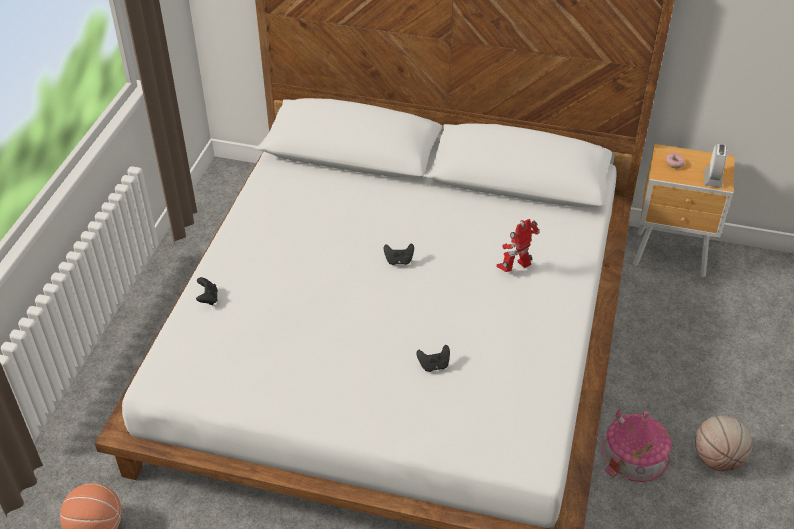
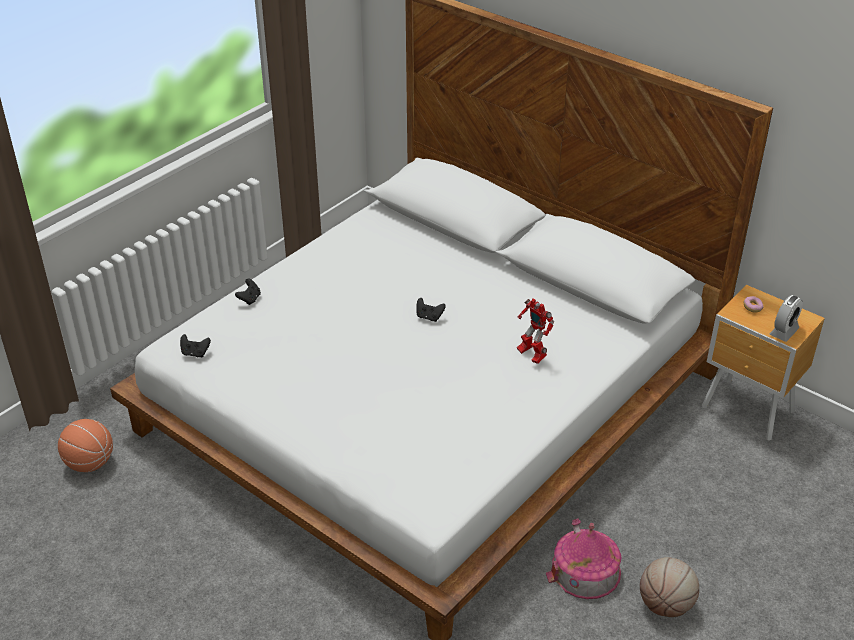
camera: 25 degrees right, 5 degrees down
(434, 365) = (399, 409): black game controller -> black game controller (195, 353)
(515, 269) = (531, 355): toy robot -> toy robot turned 120 degrees counterclockwise

